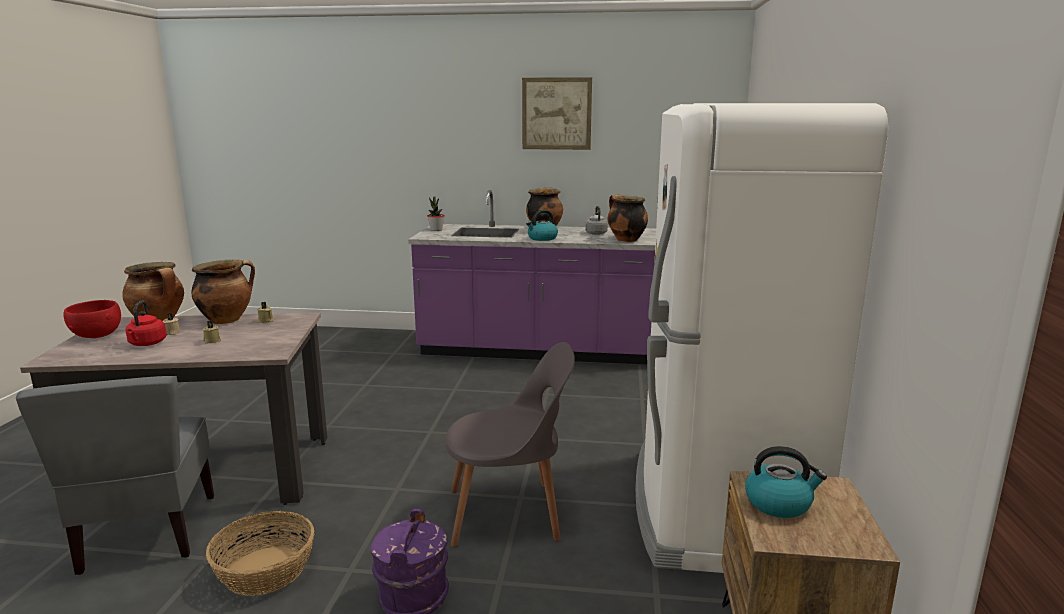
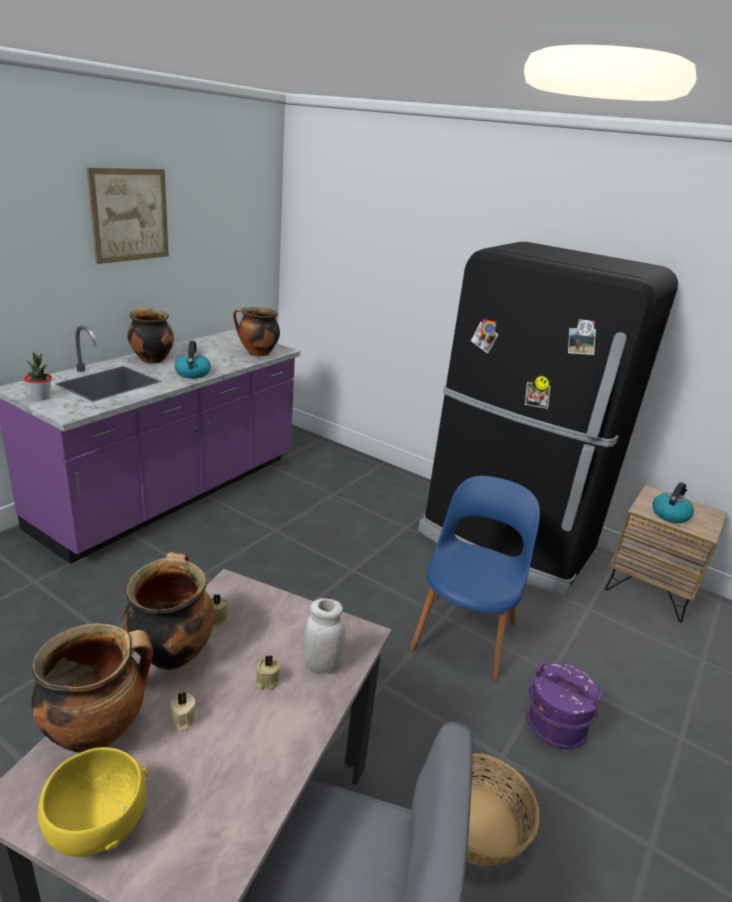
camera: 65 degrees left, 10 degrees up
(97, 335) = (97, 825): red bowl -> yellow bowl
(147, 344) = (218, 754): red kettle -> none
(234, 349) = (322, 665): none -> white jar
(509, 514) = (465, 632): grey chair -> blue chair
(596, 233) = (210, 351): grey kettle -> none
(716, 507) = (507, 542): white fridge -> black fridge

